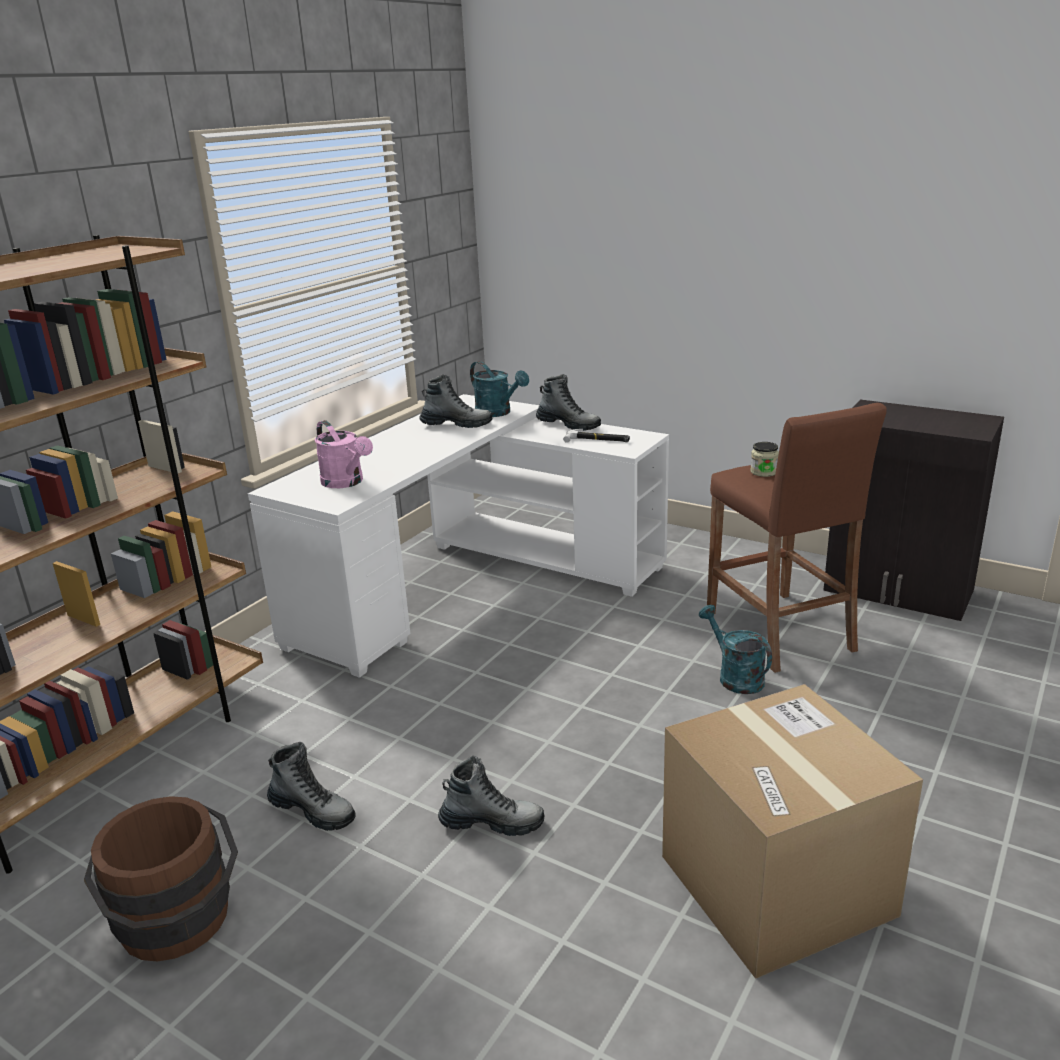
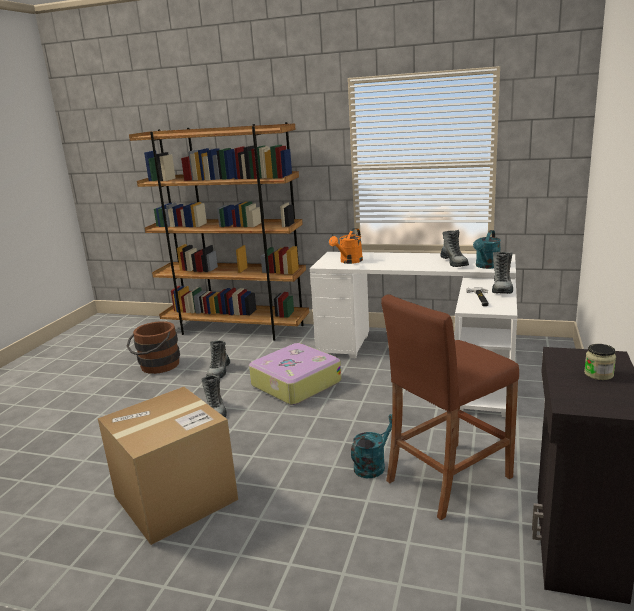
camera: 75 degrees right, 5 degrees down
(346, 482) = (349, 261): pink watering can -> orange watering can
(450, 715) = (295, 384): none -> suitcase
(763, 472) = (463, 351): jar -> jar (598, 374)

